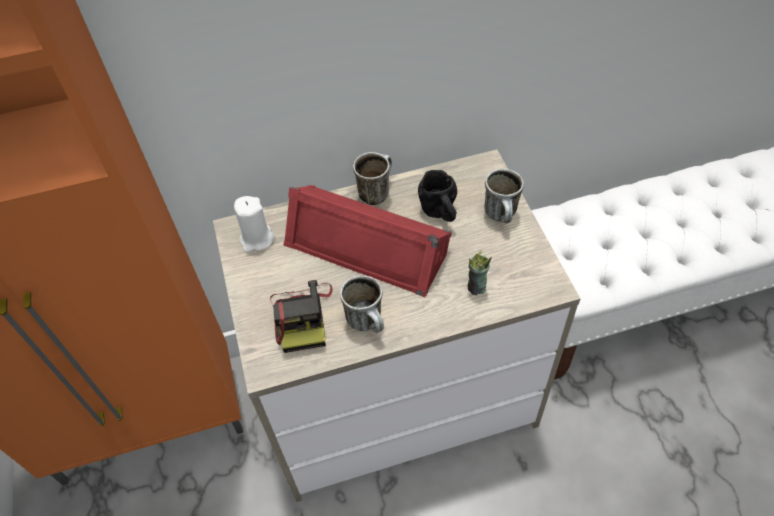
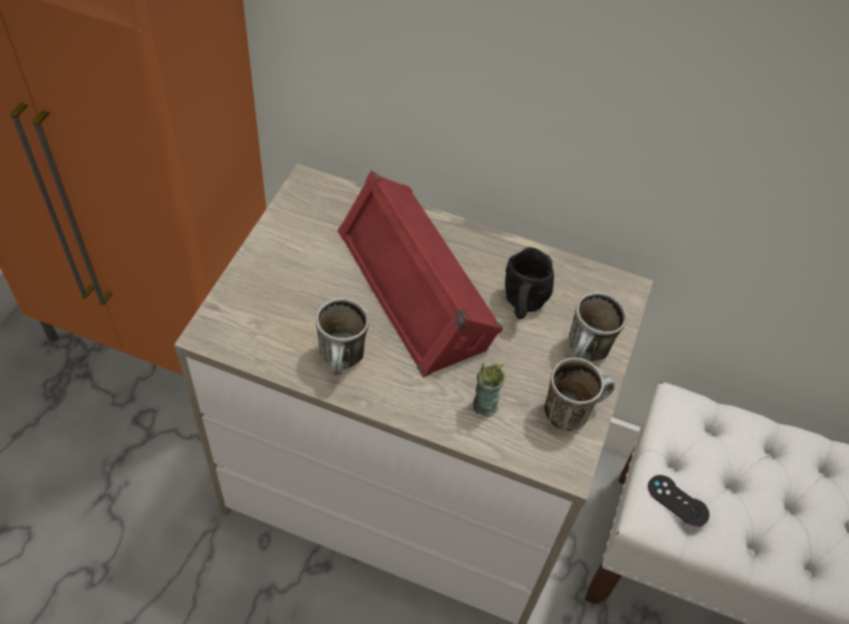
camera: 30 degrees right, 0 degrees up
(257, 239) = (318, 208): white candle -> none
(302, 316) = (289, 310): camera -> none
(375, 191) = (478, 238): mug -> mug (572, 410)
(591, 273) = (677, 500): none -> black game controller

